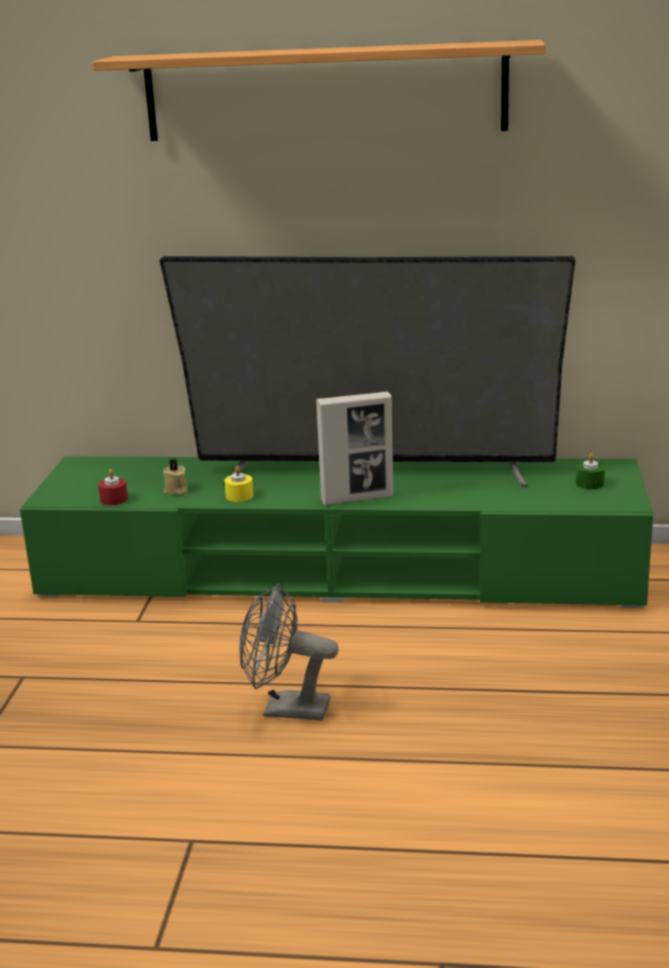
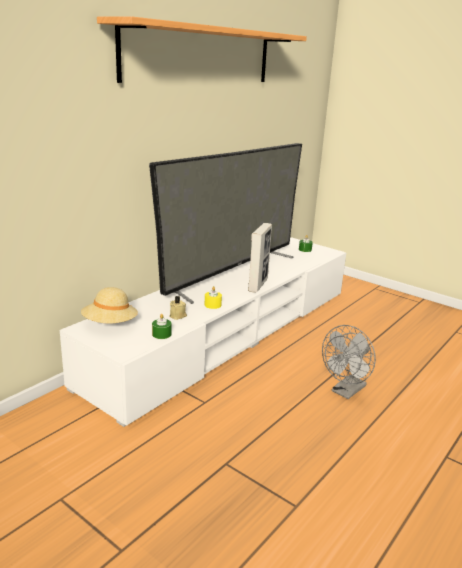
camera: 60 degrees left, 0 degrees up
(106, 470) = (110, 324): none -> beige hat
(114, 499) = (161, 334): red candle -> green candle
(340, 573) = (228, 334): green tv stand -> white tv stand

